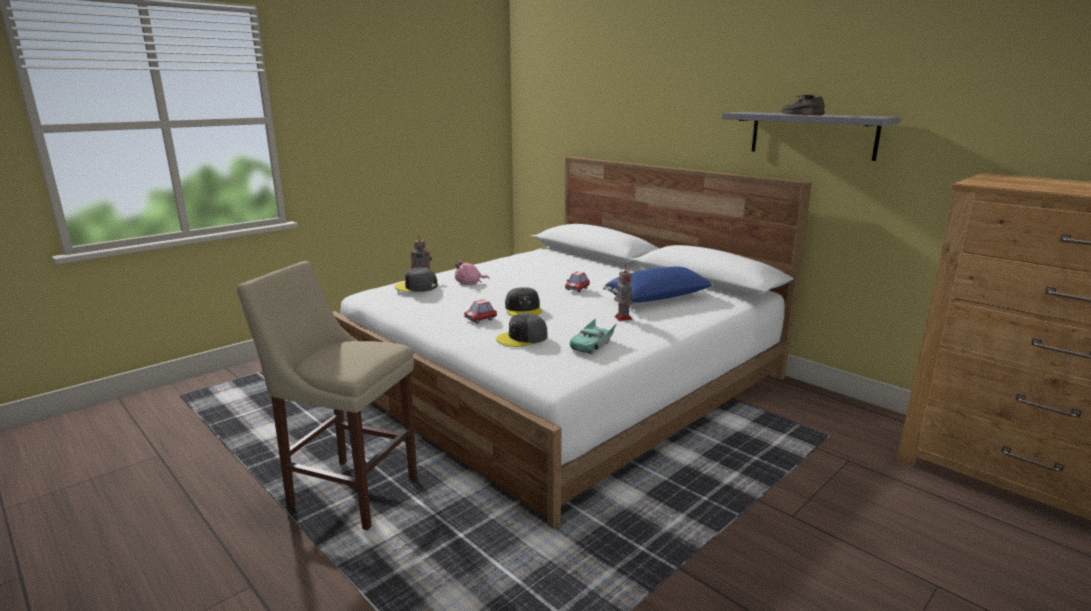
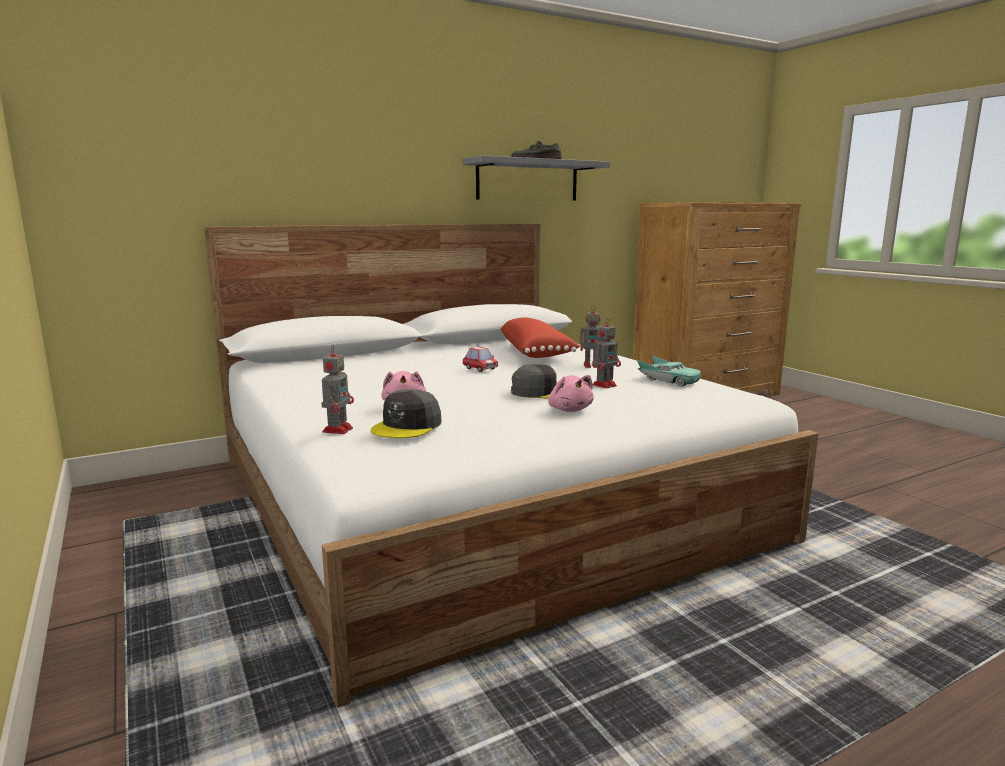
camera: 75 degrees left, 5 degrees down
(349, 491) = (760, 683): beige stool -> none
(480, 319) = (569, 410): toy car -> pink plush toy
(522, 338) = (649, 397): grey cap -> none
(559, 325) = (605, 385): none -> toy robot
(658, 299) = (536, 353): blue pillow -> red pillow

